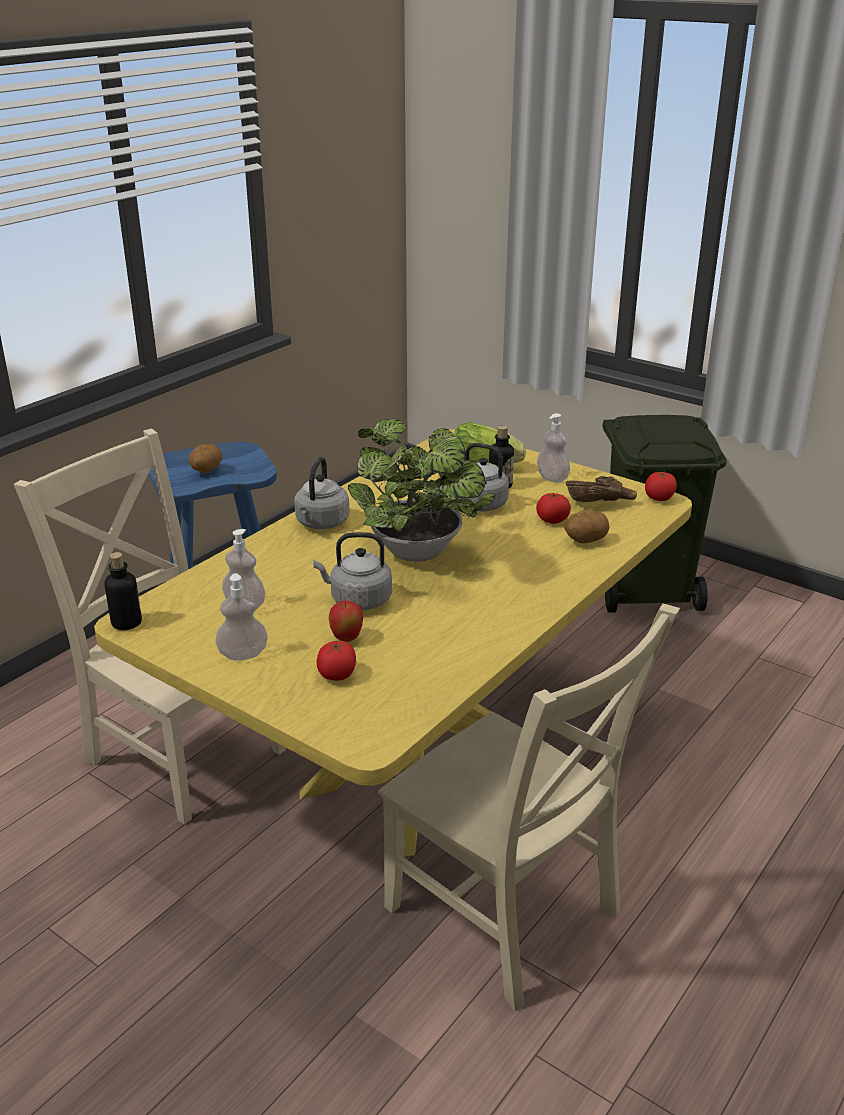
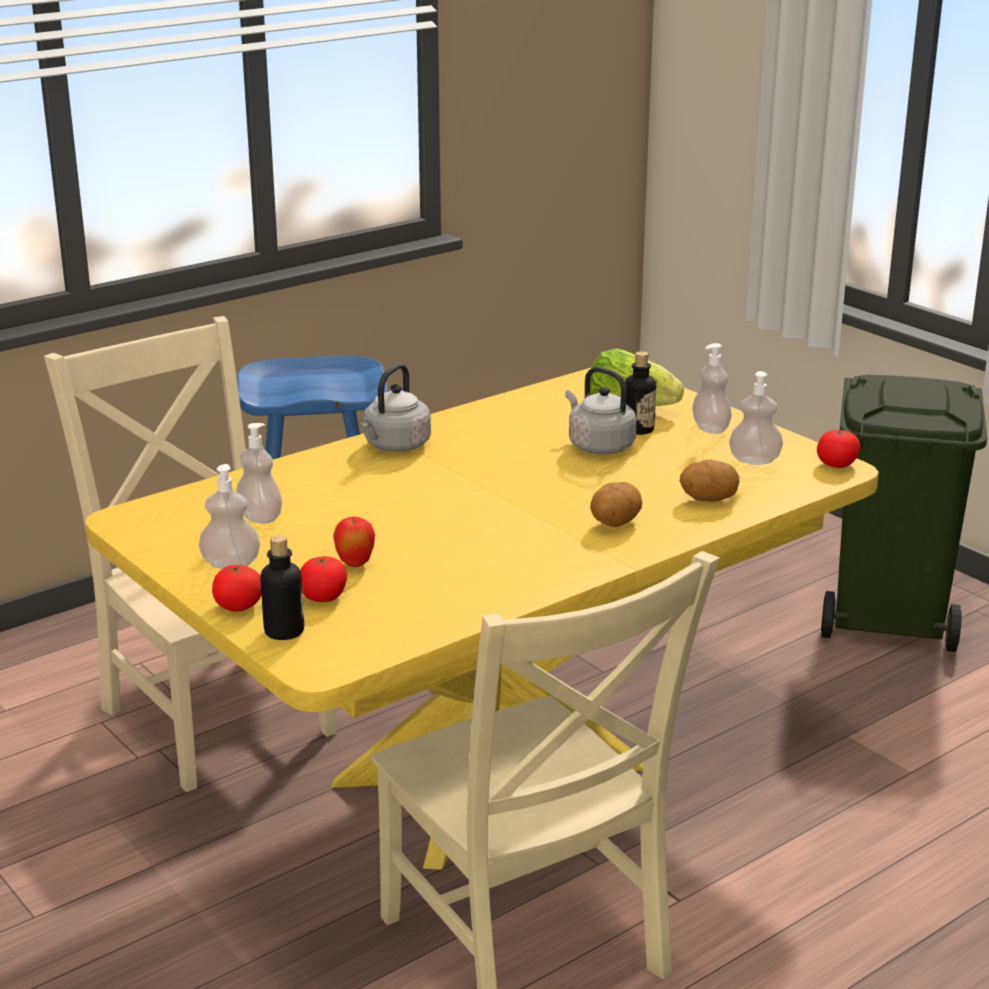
camera: 15 degrees right, 5 degrees down
(126, 623) = (122, 518): bottle -> bottle (284, 631)
(206, 470) = (304, 383): potato -> potato (615, 523)
(357, 600) = (391, 528): grey kettle -> none
(421, 554) = (494, 491): potted plant -> none
(552, 520) = (680, 473): tomato -> tomato (239, 606)
(599, 502) = (754, 460): brown bowl -> soap dispenser

